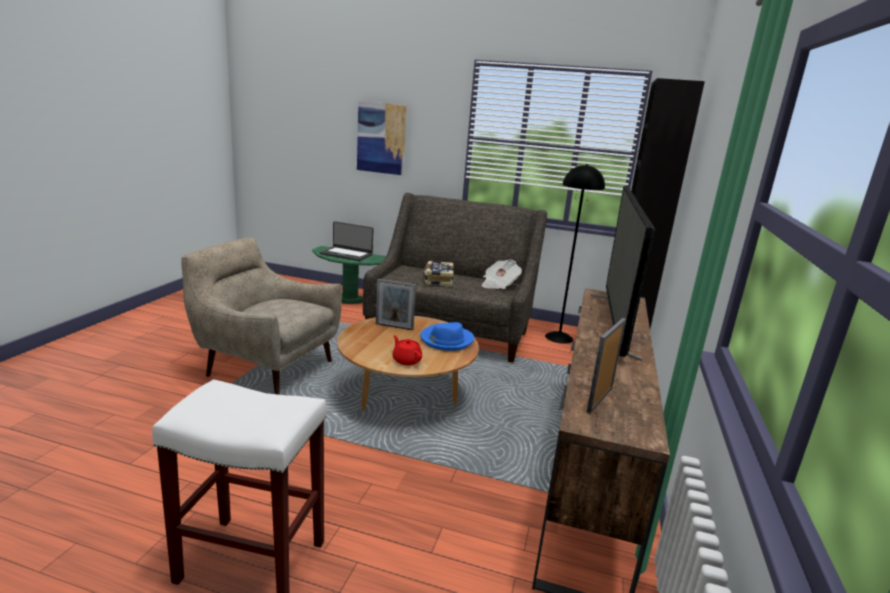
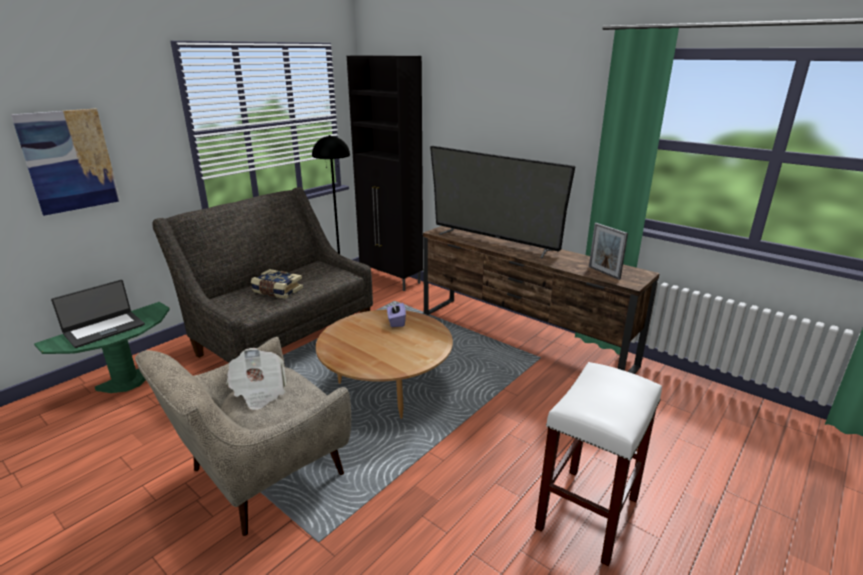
camera: 65 degrees left, 5 degrees up
(394, 326) = (350, 340): picture frame -> none
(406, 360) = (425, 347): red teapot -> none
(446, 340) = (396, 322): blue hat -> purple tissue box
(499, 285) = (315, 268): newspaper -> newspaper (259, 391)

